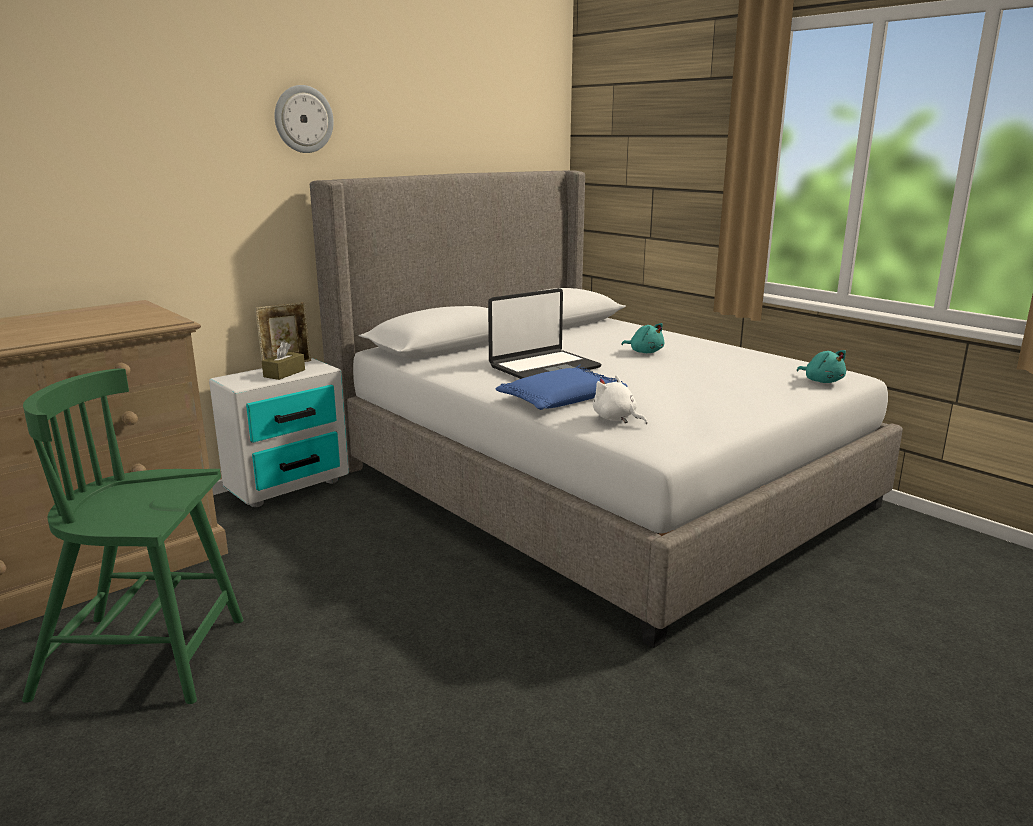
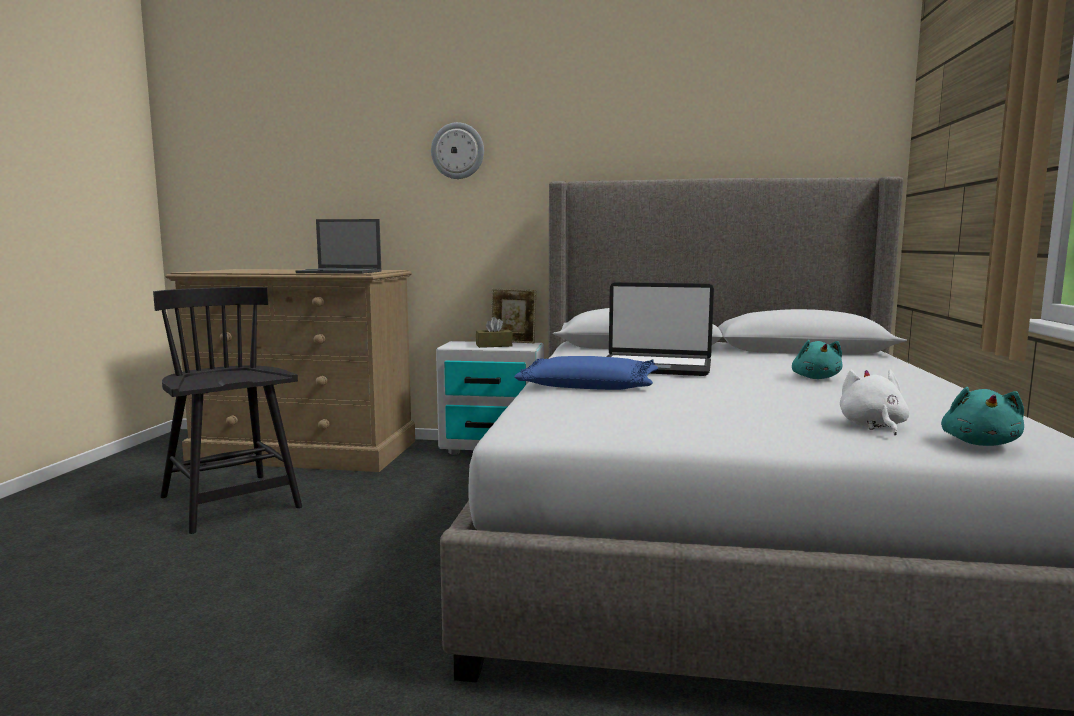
camera: 50 degrees right, 10 degrees down
(120, 322) = (341, 272): none -> laptop
(146, 657) = (231, 503): green chair -> black chair
(303, 119) = (556, 131): wall clock -> wall clock (458, 151)
(616, 419) = (565, 403): white plush toy -> white plush toy (872, 426)

